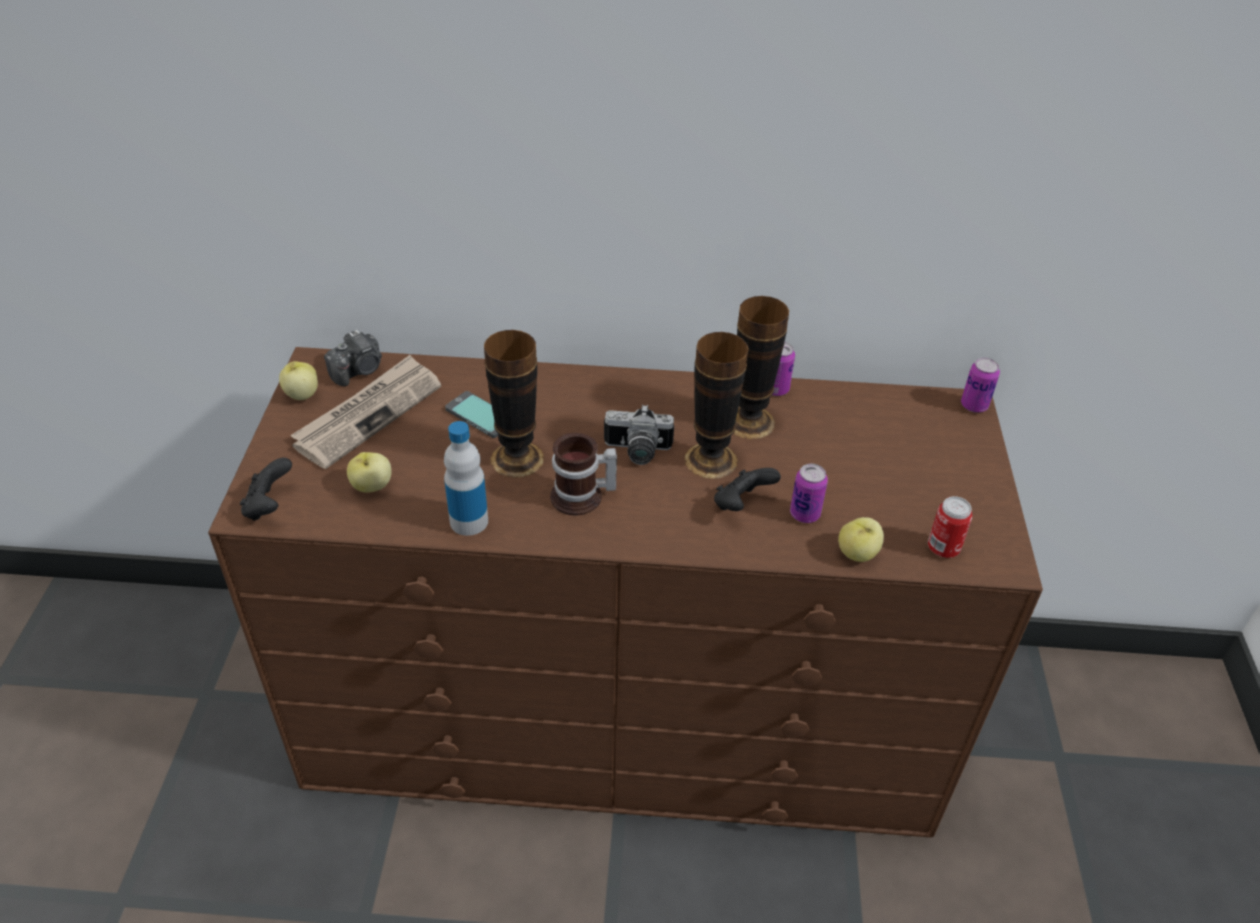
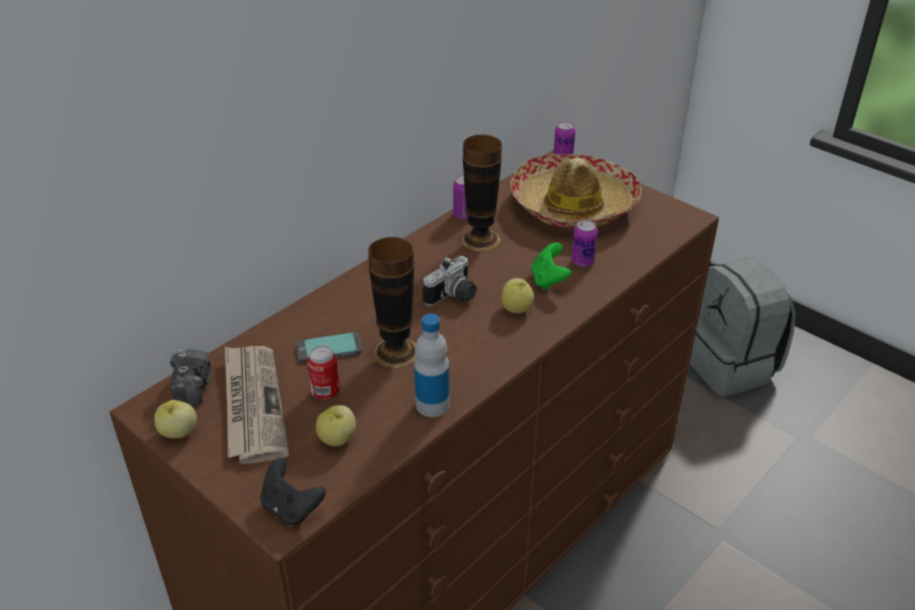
camera: 50 degrees left, 5 degrees down
(582, 498) = (469, 342): mug -> none
(711, 460) = (496, 271): vase -> none
(741, 504) = (548, 280): black game controller -> green game controller
(858, 554) = (634, 260): apple -> apple (517, 308)
(899, 456) = (574, 204): none -> hat
(943, 548) = (659, 230): can -> can (325, 392)
(1136, 828) = (730, 366): none -> grey backpack

